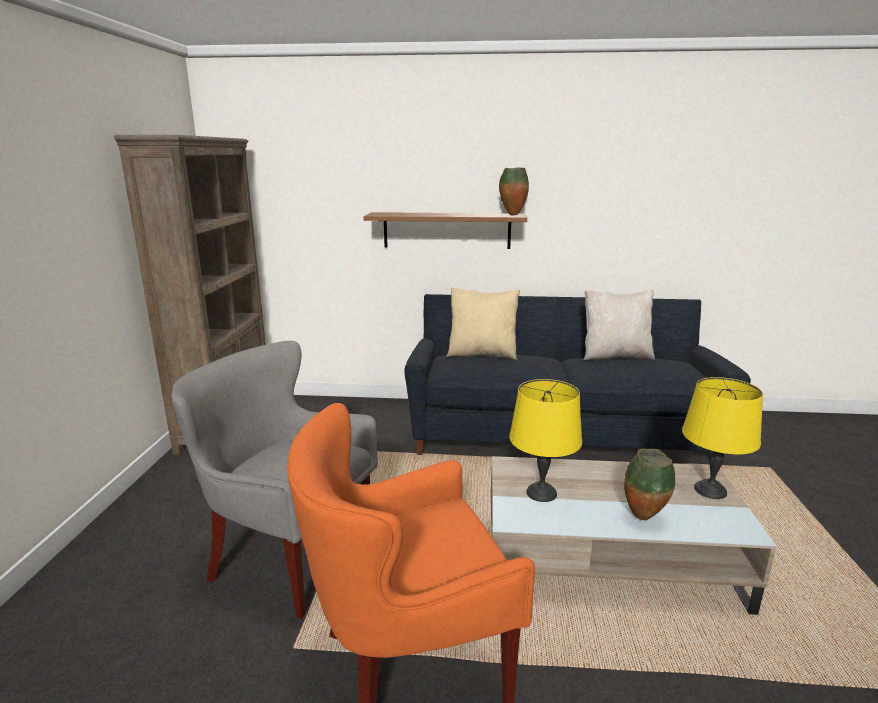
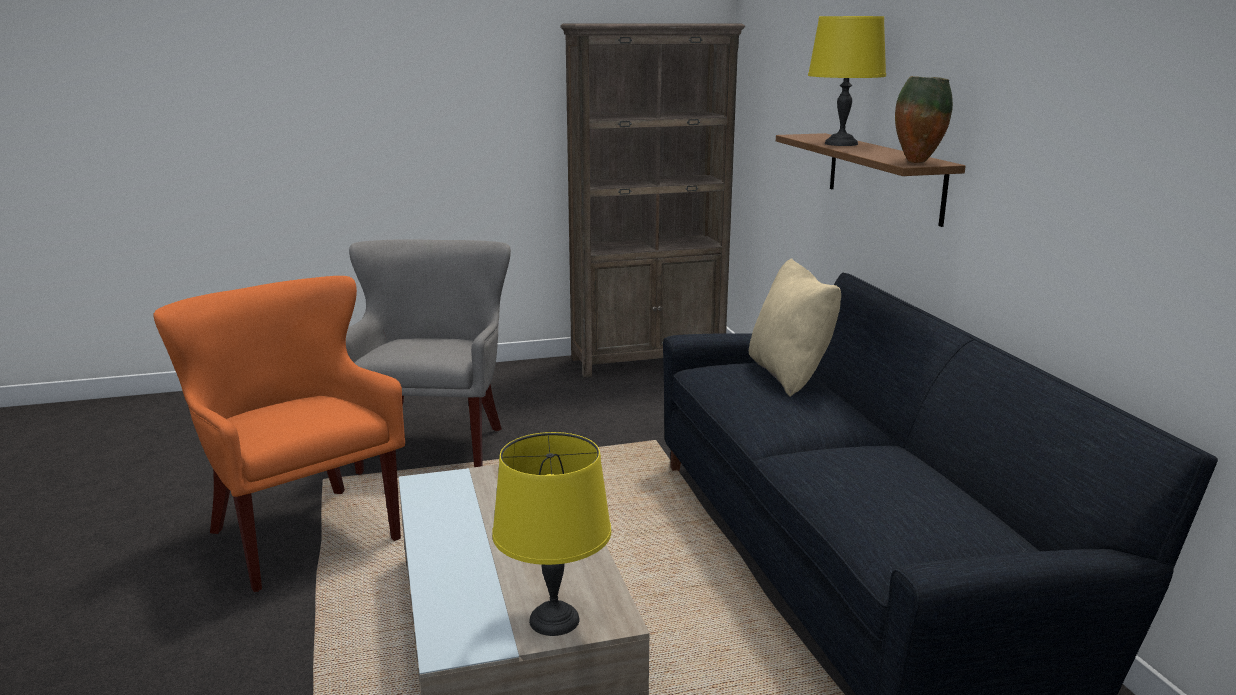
camera: 70 degrees right, 0 degrees up
(540, 493) = (486, 493): yellow table lamp -> yellow table lamp (841, 143)
(615, 356) = (925, 469): beige pillow -> none
(644, 517) = (455, 564): vase -> none

